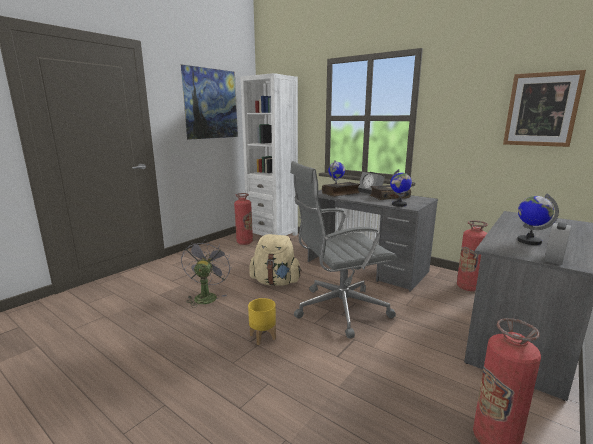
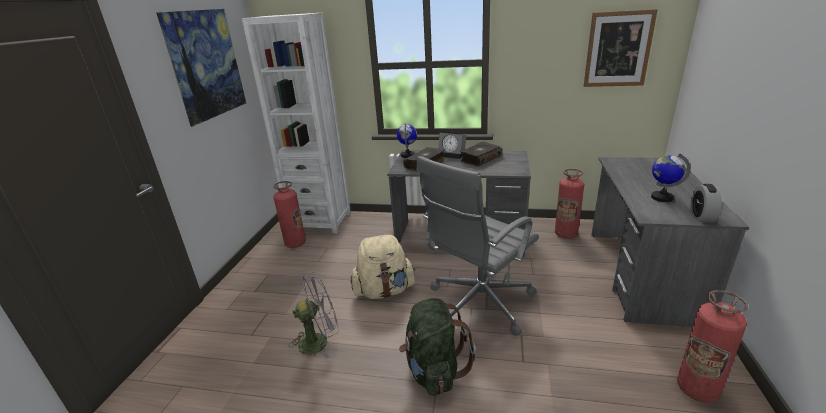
camera: 25 degrees left, 10 degrees up
(206, 296) = (319, 341): grey fan -> grey fan turned 90 degrees clockwise
(263, 337) = (434, 370): yellow planter -> green backpack
(399, 204) = (504, 170): globe -> none

